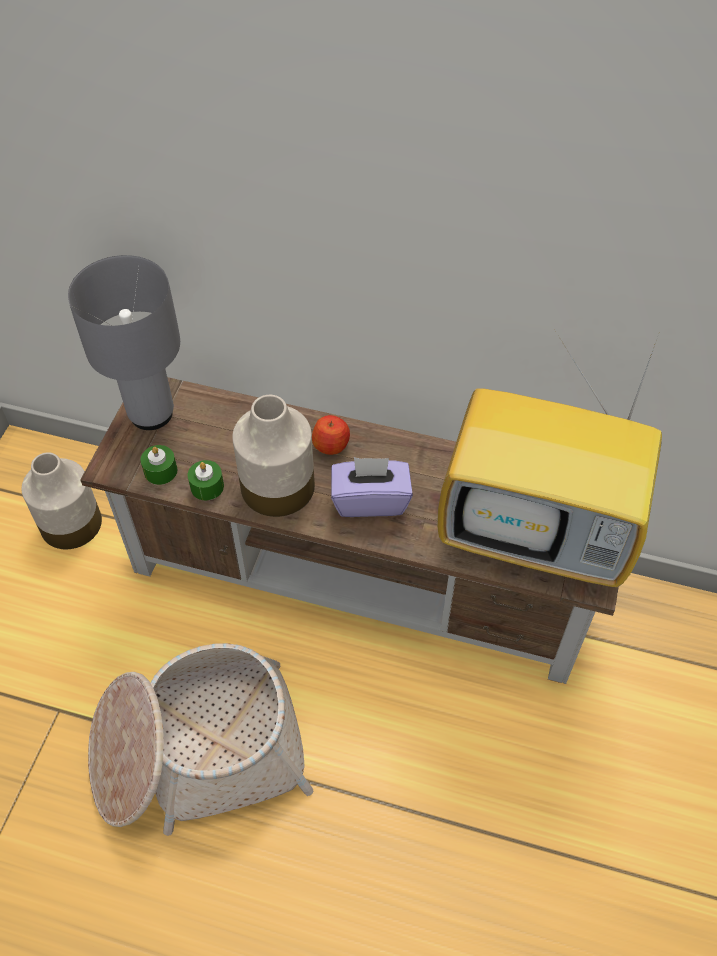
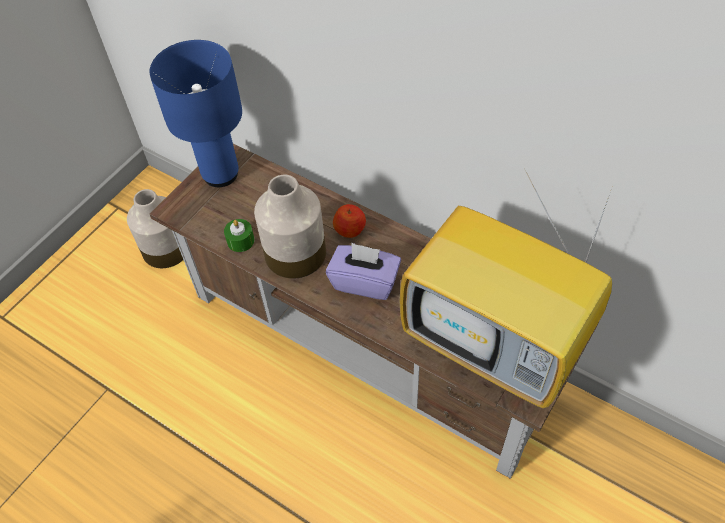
camera: 20 degrees right, 0 degrees up
(151, 413) = (220, 173): grey table lamp -> blue table lamp
(160, 471) = (210, 220): green candle -> none
(198, 751) = (196, 449): basket -> none

